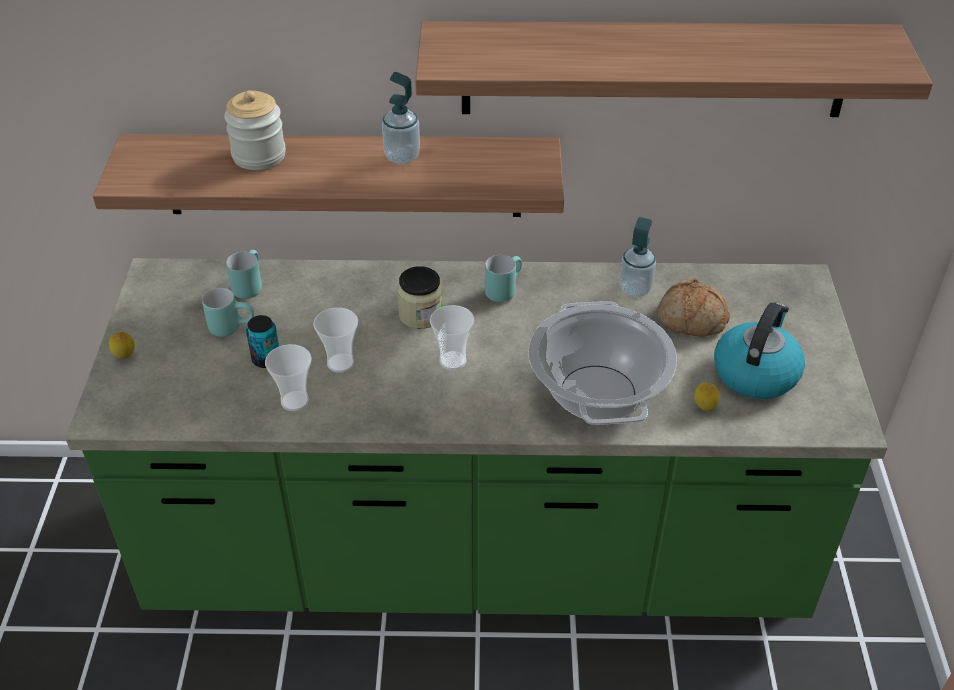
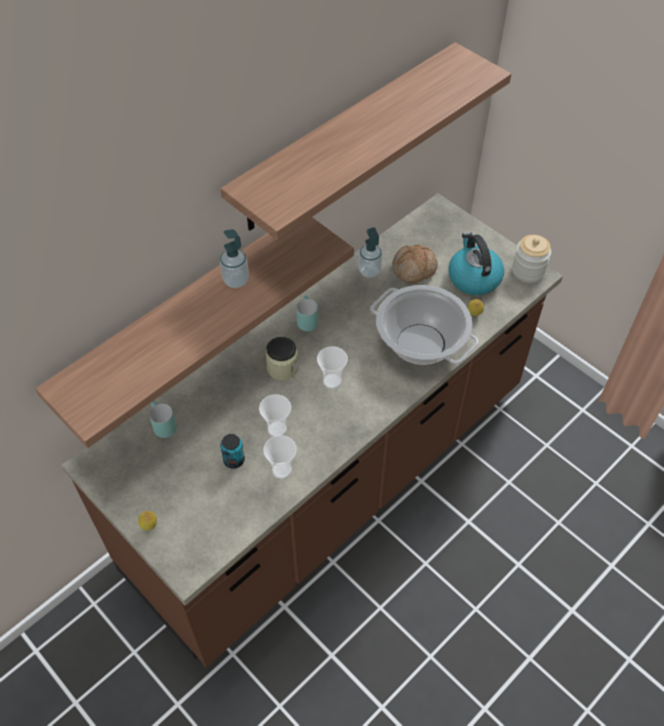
camera: 45 degrees left, 10 degrees up
(232, 326) = (187, 457): turquoise mug -> none
(259, 155) = (151, 338): jar -> jar (528, 271)
(477, 553) = (332, 479): green counter -> brown counter

